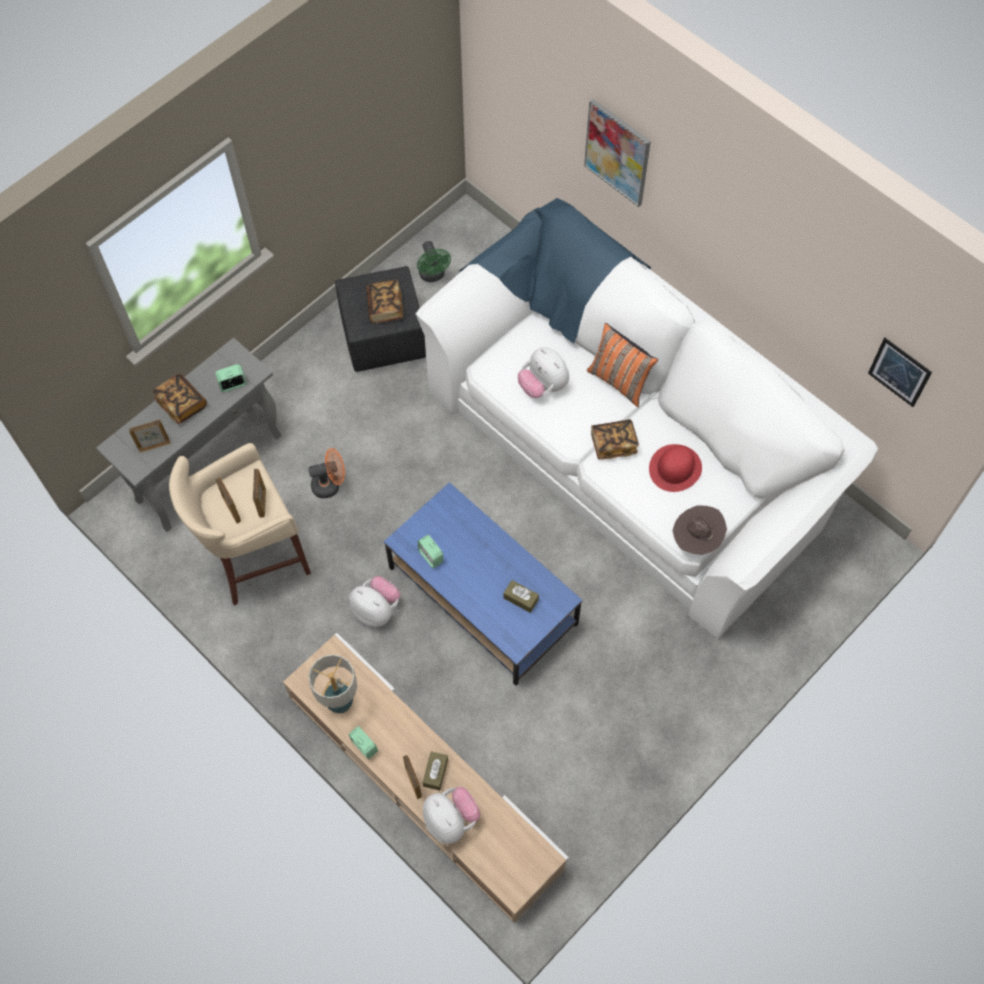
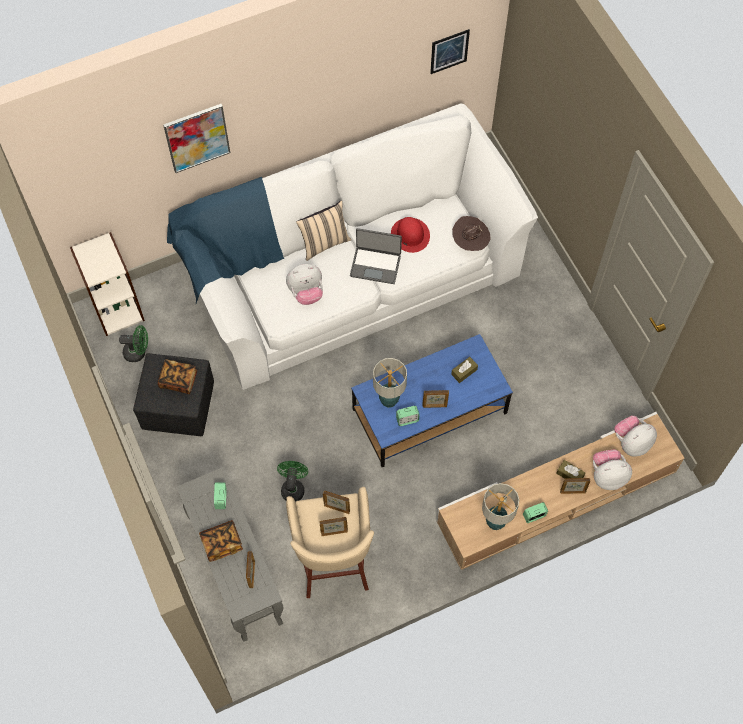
camera: 70 degrees left, 0 degrees up
(330, 484) = (293, 487): orange fan -> green fan
(376, 609) = (412, 487): plush toy -> plush toy (631, 442)
(448, 528) = (389, 400): none -> table lamp
(461, 580) = (434, 406): none -> picture frame
(478, 235) = (117, 308): none -> bookcase
(613, 444) = (375, 265): book -> laptop
(620, 380) = (324, 243): orange pillow -> beige pillow

